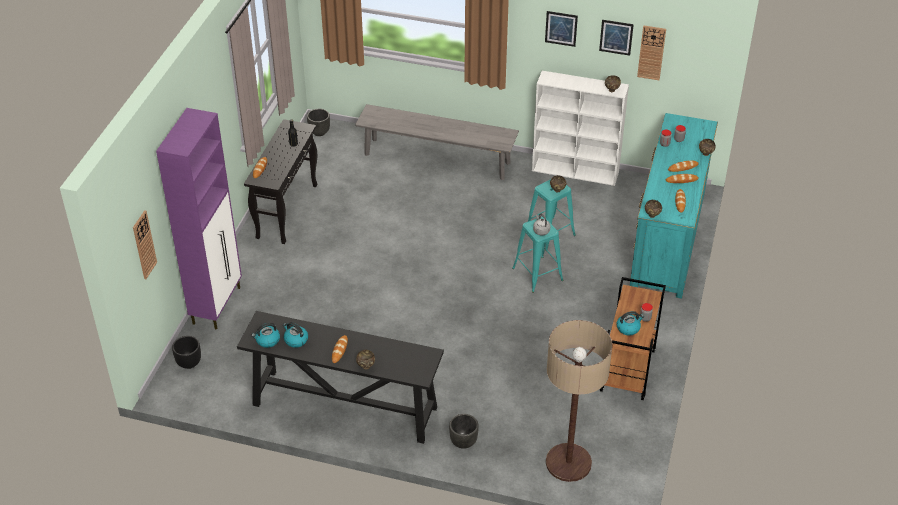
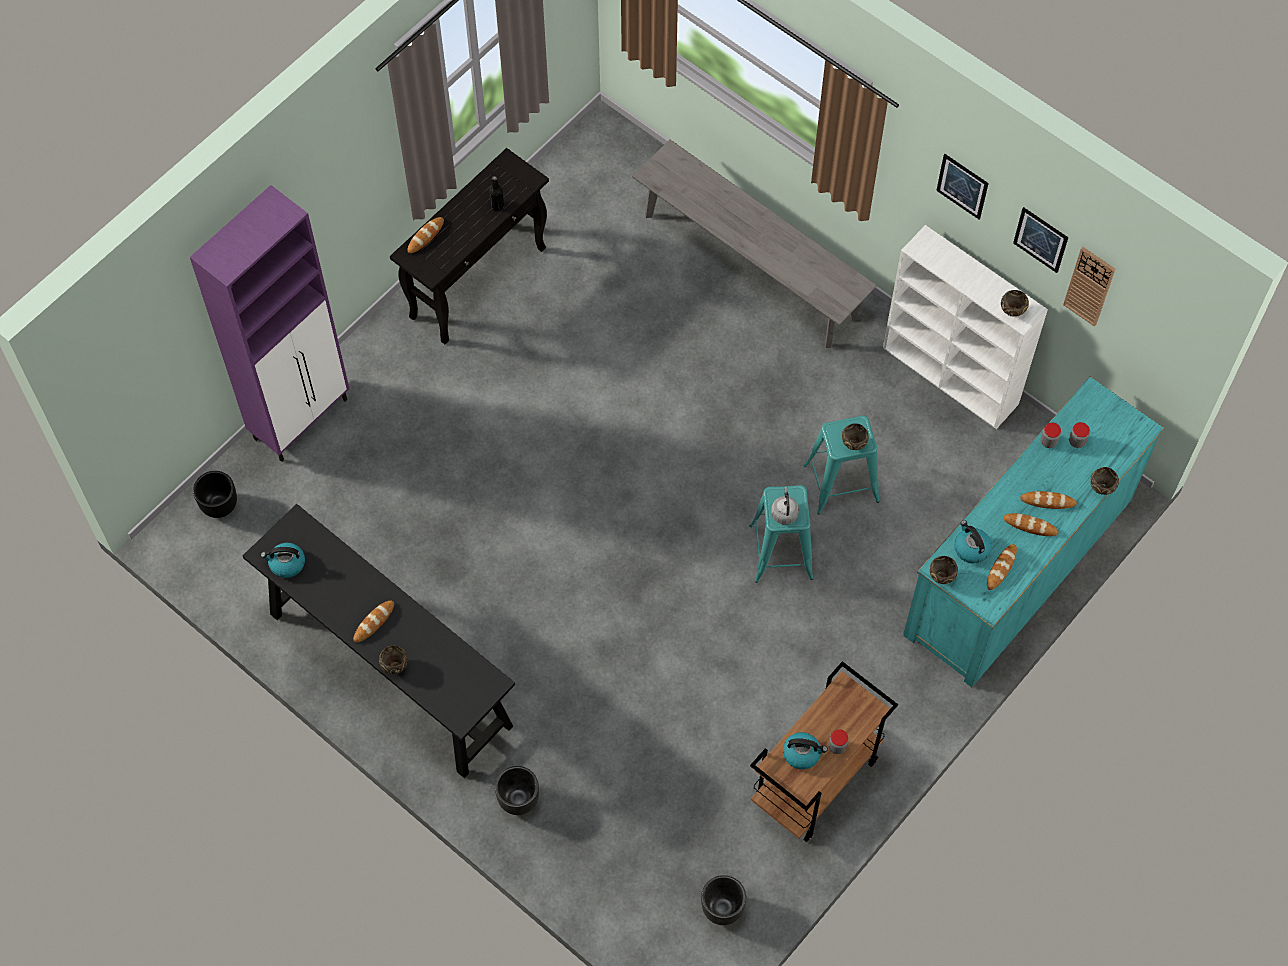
camera: 25 degrees right, 20 degrees up
(144, 245) = (157, 366): wall clock -> none
(295, 340) = (324, 579): kettle -> kettle (971, 548)
(319, 132) = (600, 142): black planter -> black planter (722, 908)
(568, 463) = (642, 898): floor lamp -> none

